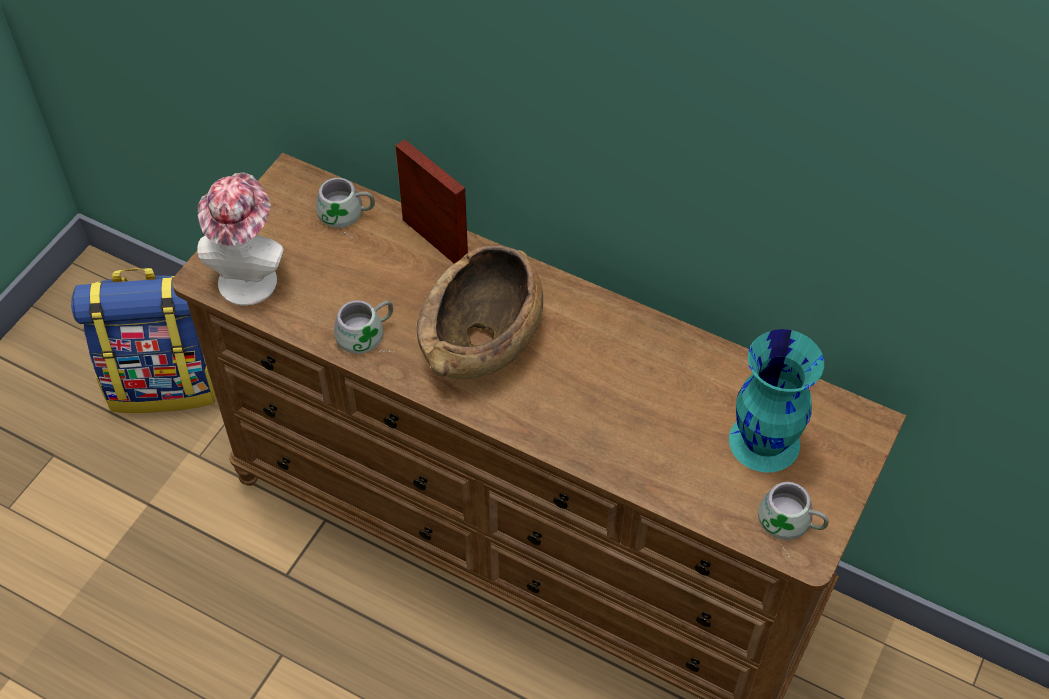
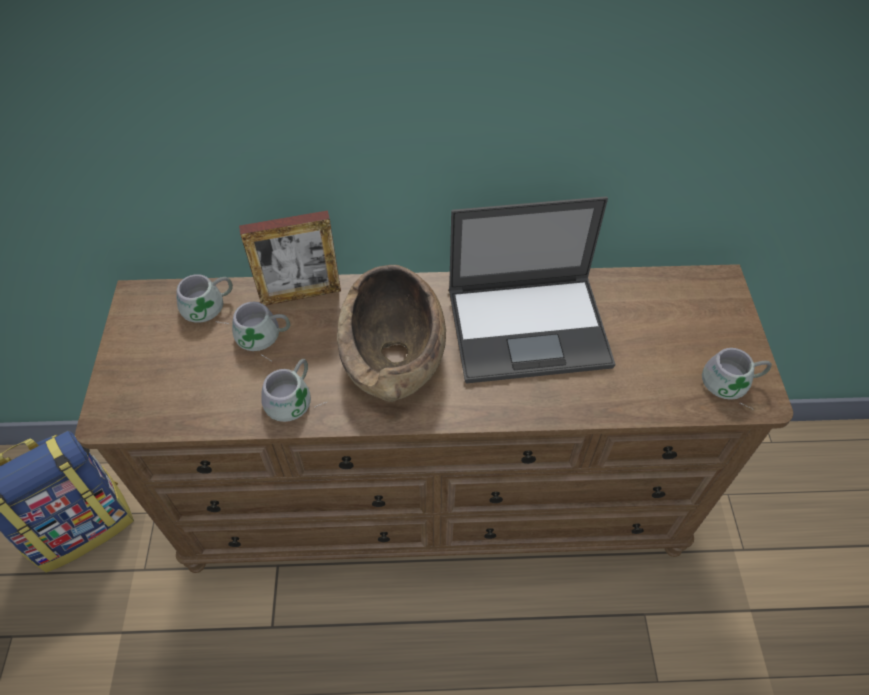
camera: 30 degrees left, 0 degrees up
(249, 275) = (150, 397): hat -> none
(374, 267) = (263, 338): none -> grey mug
(435, 240) = (301, 294): picture frame -> picture frame turned 150 degrees clockwise
(630, 374) = (530, 327): none -> laptop
(765, 441) = (666, 329): turquoise vase -> none

